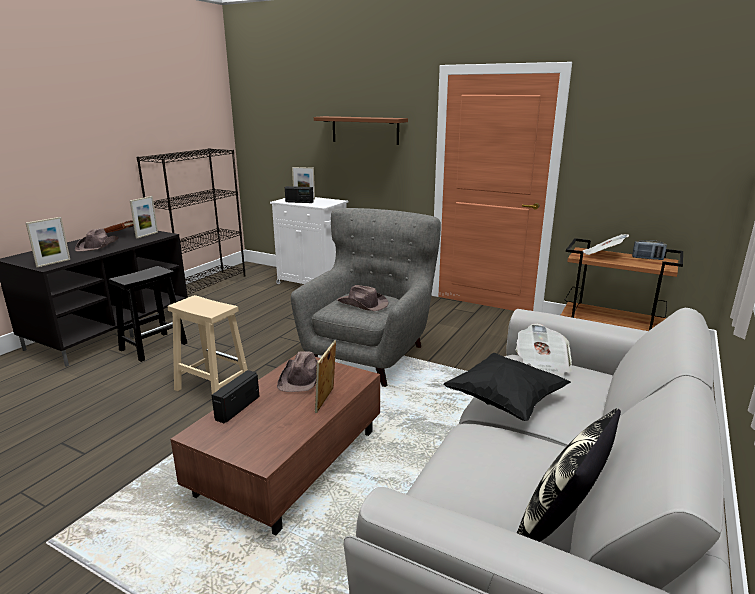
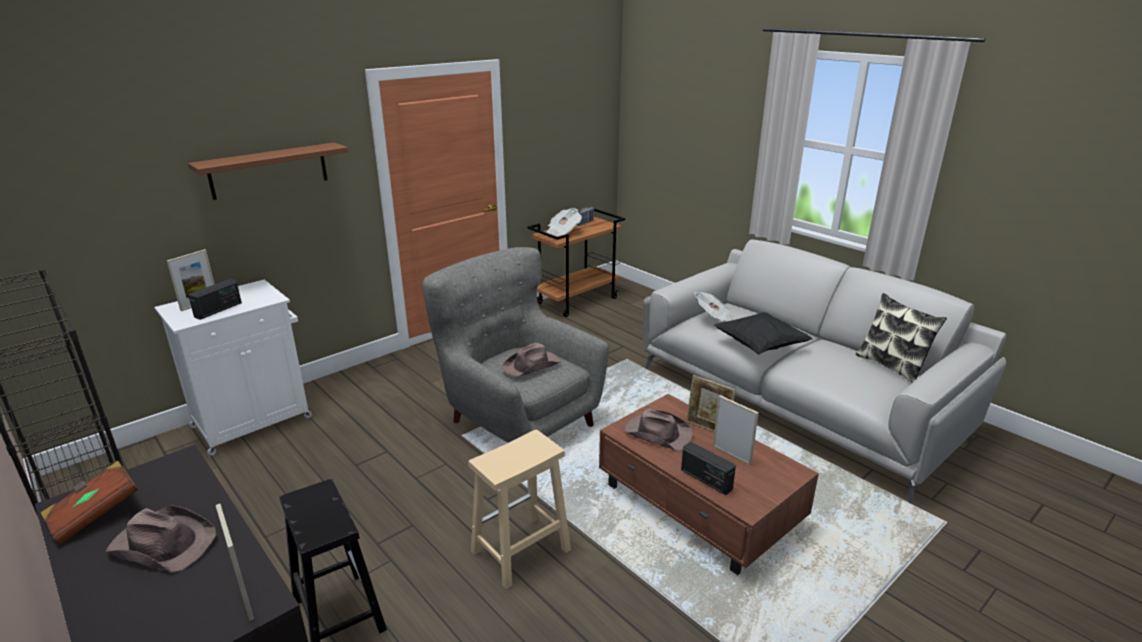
camera: 70 degrees left, 5 degrees up
(147, 235) = (153, 481): picture frame -> picture frame (731, 454)

